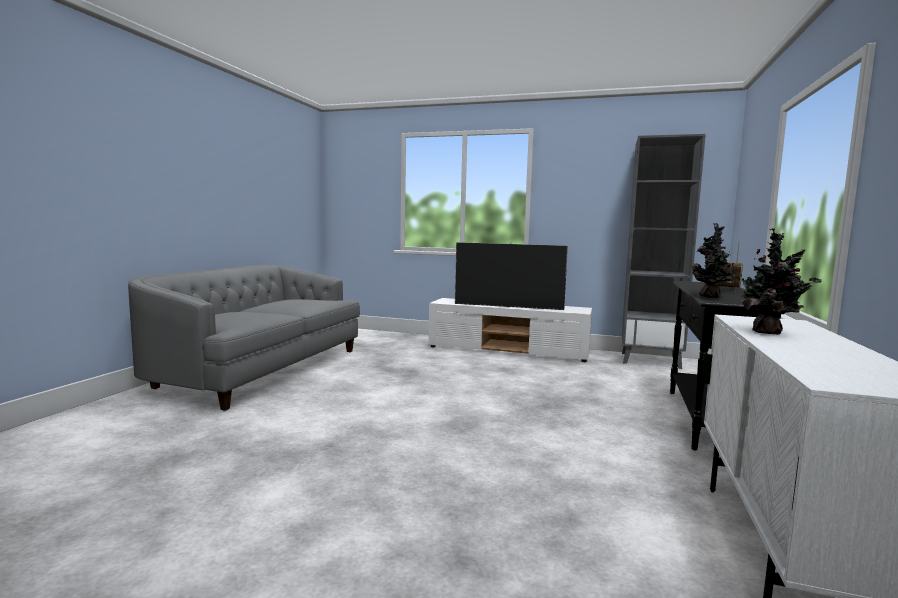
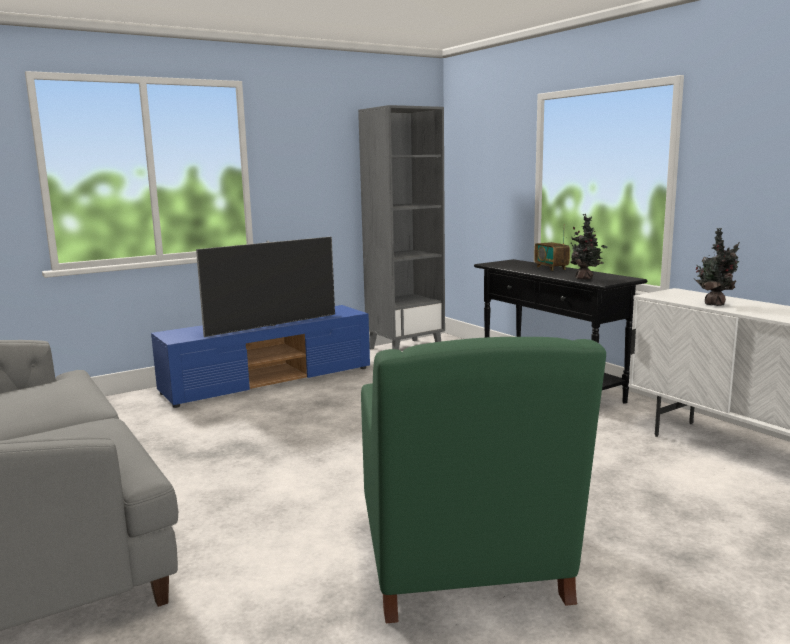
camera: 50 degrees left, 5 degrees up
(337, 468) = (463, 566): none -> green armchair
(509, 350) = (269, 380): white tv stand -> blue tv stand

